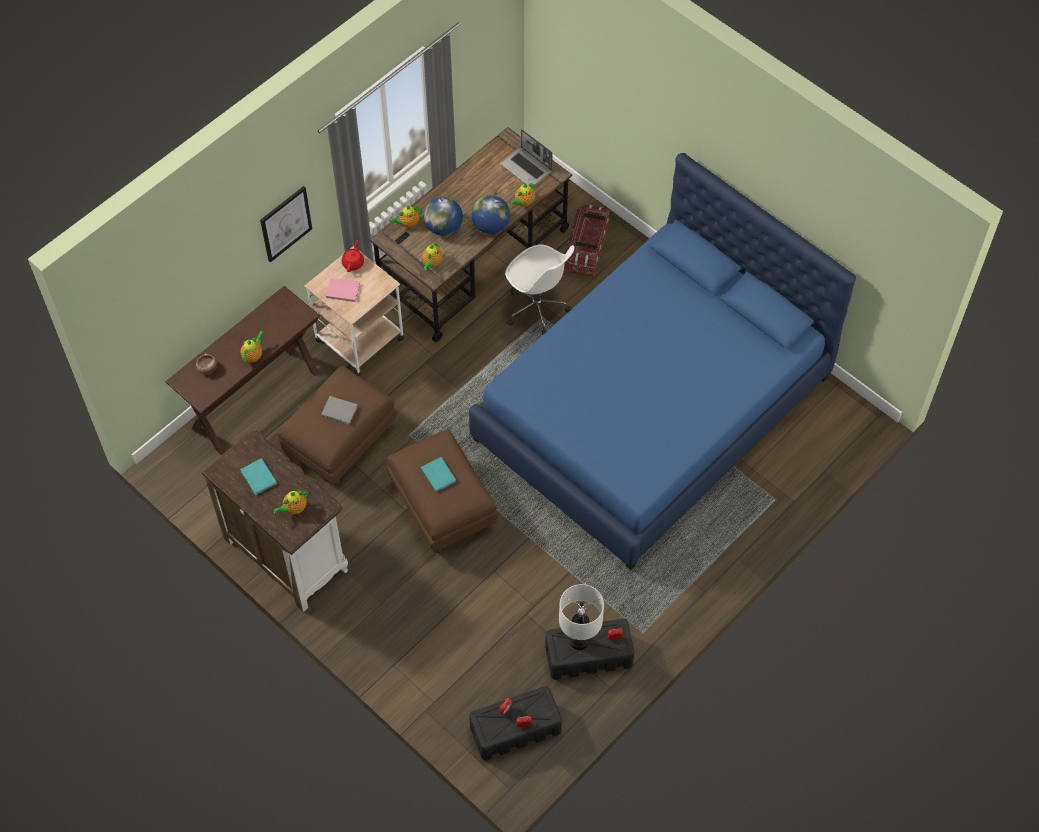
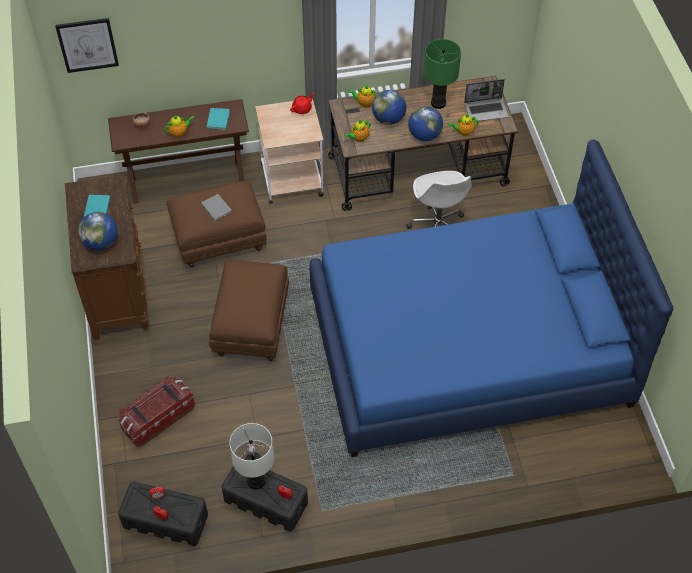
camera: 35 degrees right, 5 degrees down
(285, 223) = (252, 42): picture -> picture (87, 45)
(287, 552) = (119, 293): white dresser -> brown dresser
(294, 508) = (101, 242): teapot -> globe
(342, 290) = (278, 122): pink book -> none
(438, 474) = (247, 291): turquoise book -> turquoise book (219, 119)
(477, 185) = (438, 103): none -> green table lamp
(527, 168) = (486, 110): laptop -> laptop turned 90 degrees counterclockwise
(586, 250) = (510, 207): storage box -> storage box (158, 418)

